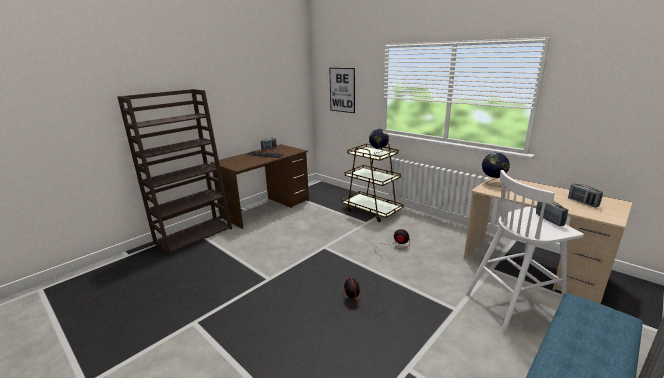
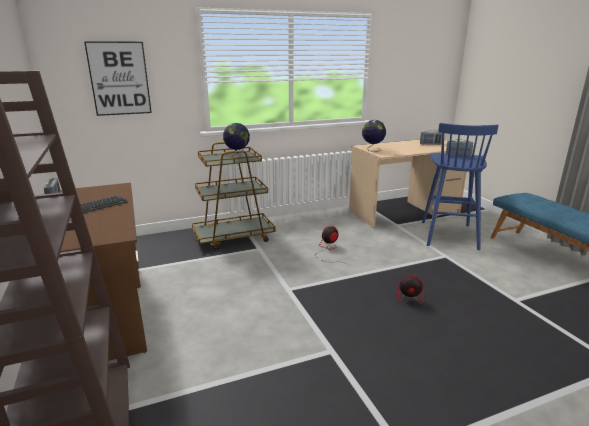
camera: 65 degrees left, 0 degrees up
(514, 305) = (448, 234): white stool -> blue stool

